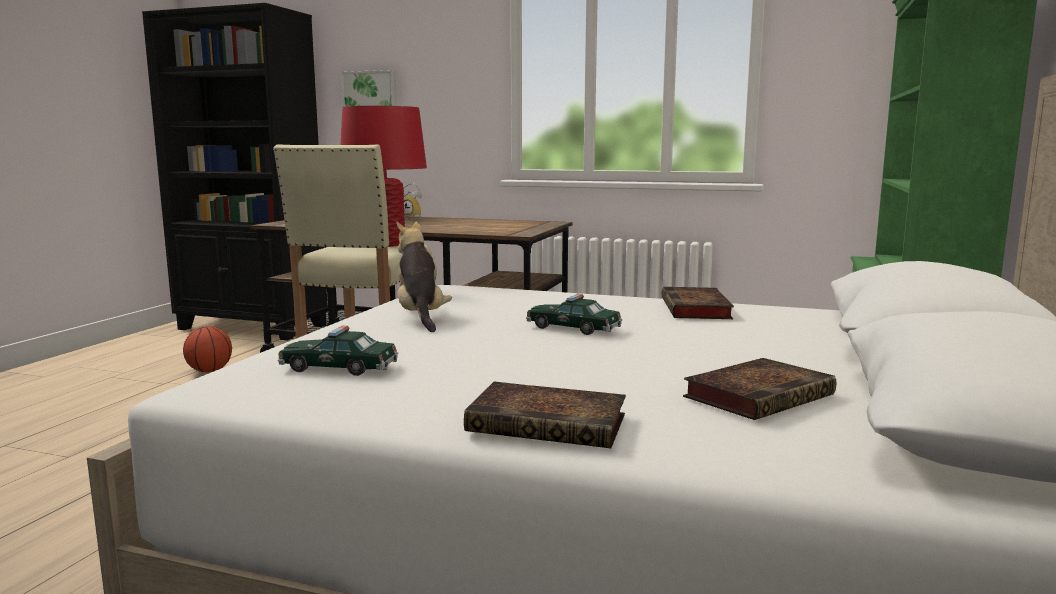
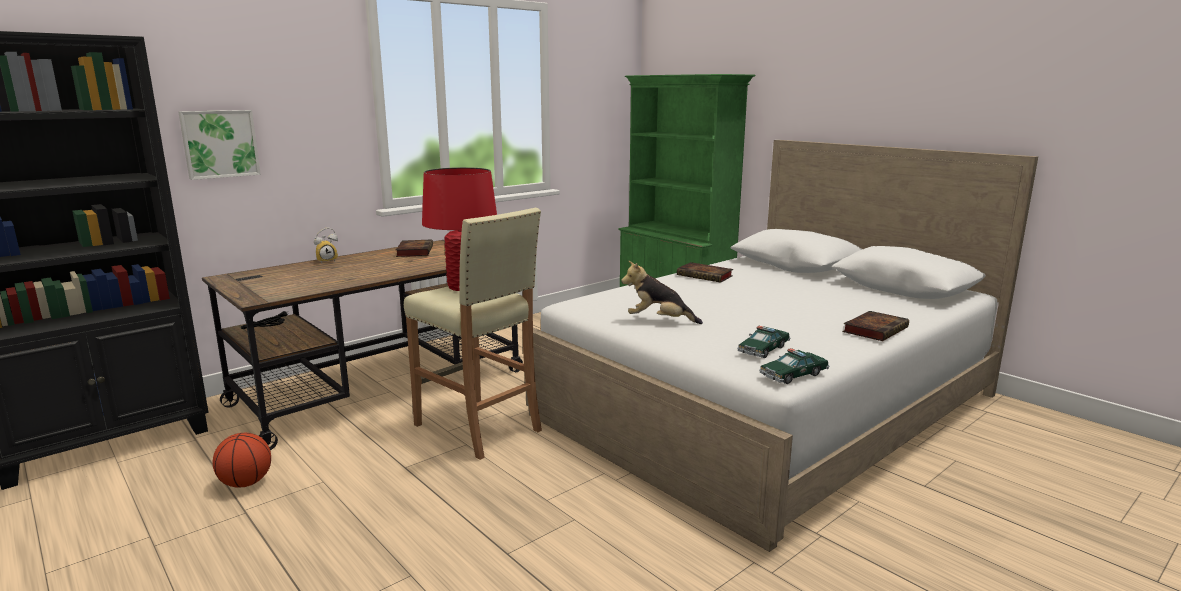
camera: 60 degrees left, 5 degrees up
(573, 328) = (722, 300): toy car -> toy car (793, 375)
(760, 396) = (856, 299): book -> book (414, 251)

